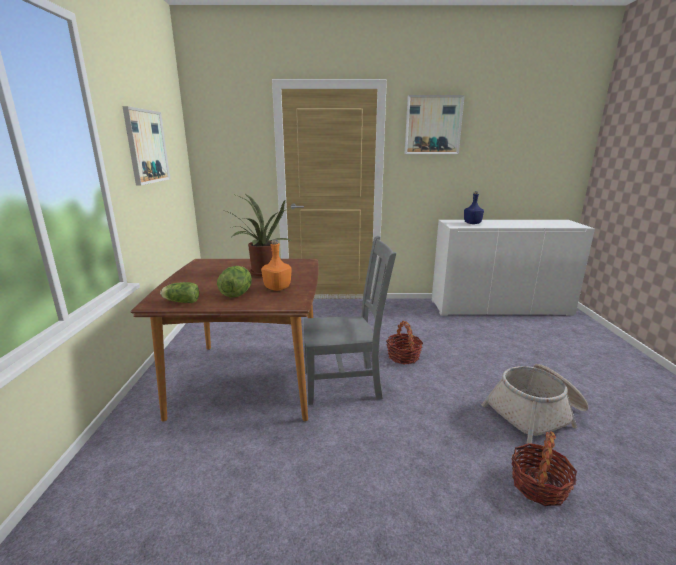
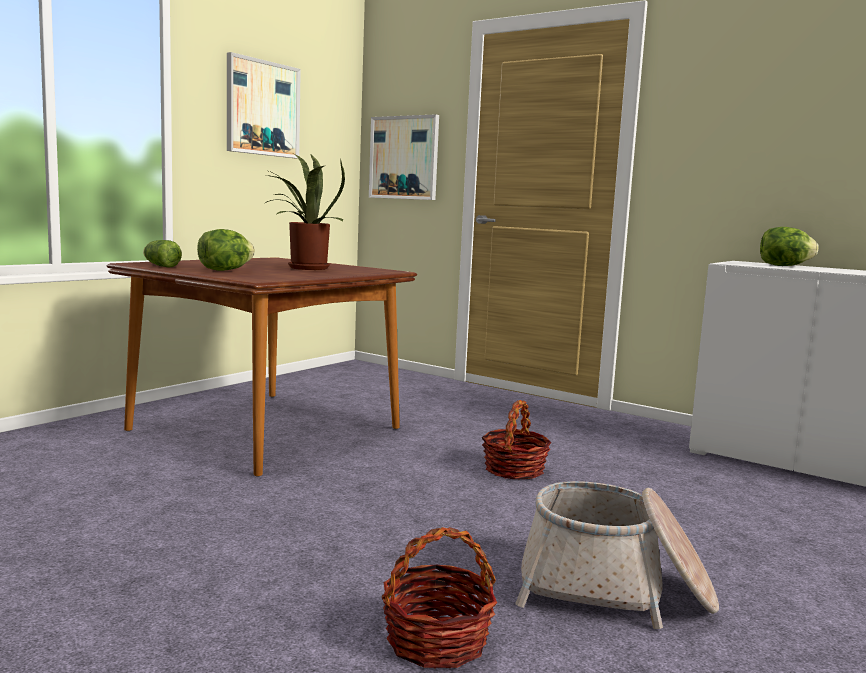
camera: 35 degrees right, 10 degrees down
(277, 288) = (280, 274): orange bottle -> none
(345, 383) = (370, 466): grey chair -> none
(433, 125) = (731, 74): picture -> picture (404, 158)
(472, 223) = (784, 266): blue bottle -> lettuce

